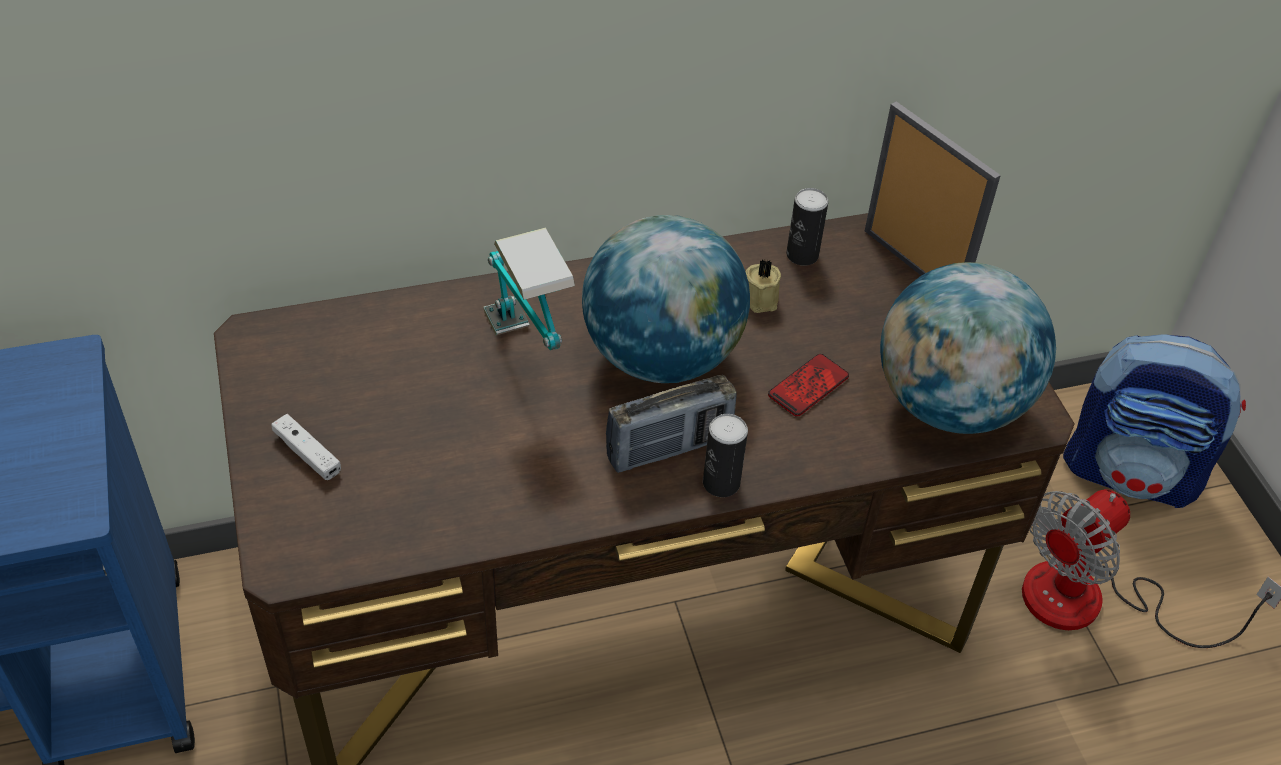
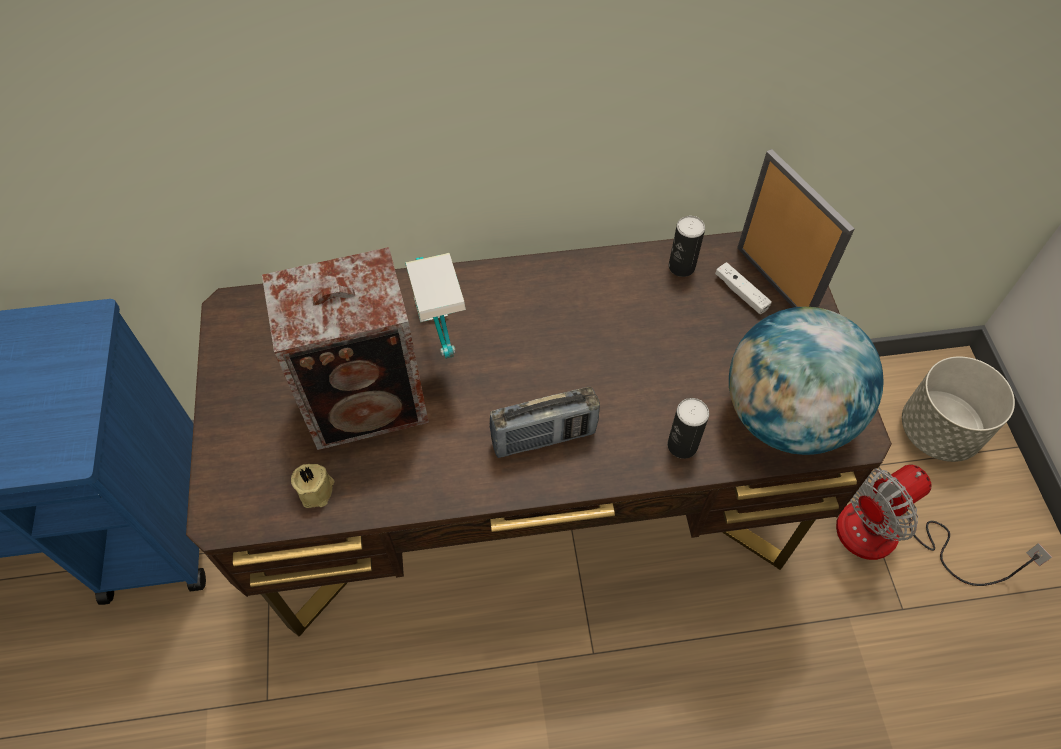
camera: 10 degrees right, 10 degrees up
(307, 453) = (255, 417): white game controller -> white game controller (741, 293)
(449, 425) = (370, 401): none -> speaker
(662, 356) = (551, 352): globe -> none
(721, 483) = (582, 474): can -> can (682, 445)
(762, 298) = (642, 305): beige candle -> beige candle (317, 491)
(808, 386) = (668, 389): phone -> none
(1131, 472) = (938, 431): backpack -> grey planter

